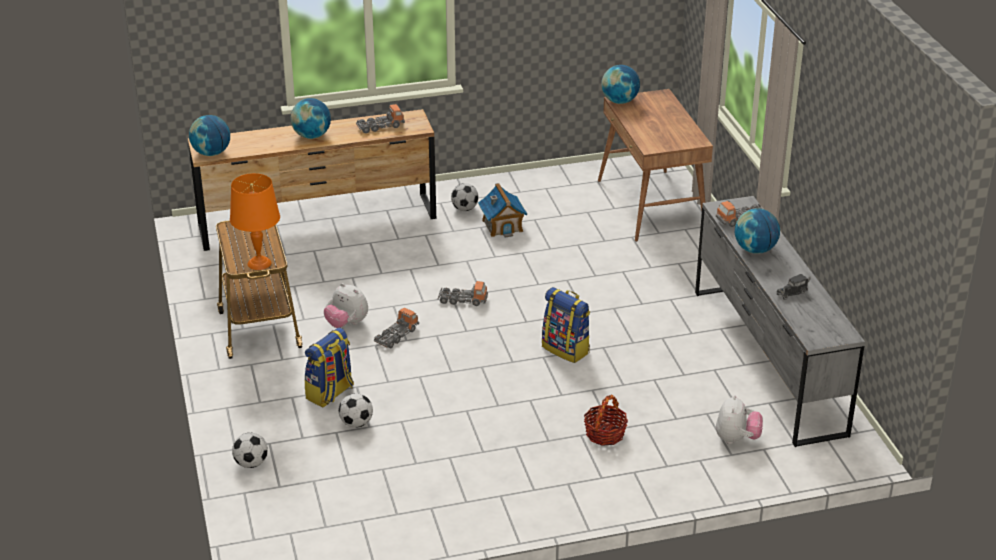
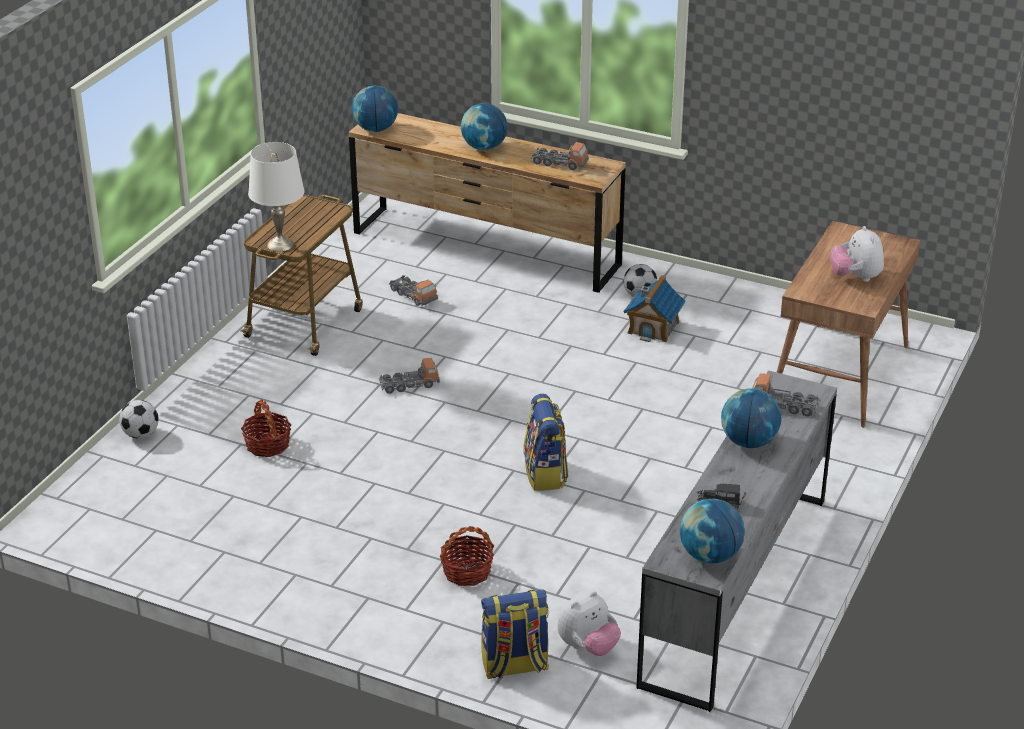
camera: 40 degrees right, 0 degrees up
(259, 263) = (280, 244): orange table lamp -> white table lamp
(330, 393) = (283, 408): backpack -> backpack (514, 666)
(347, 324) = (382, 353): plush toy -> plush toy (856, 277)
(356, 423) = (267, 445): football -> basket
(462, 300) = (514, 381): toy truck -> toy truck (413, 295)
(619, 101) = (842, 232): globe -> globe (710, 556)

